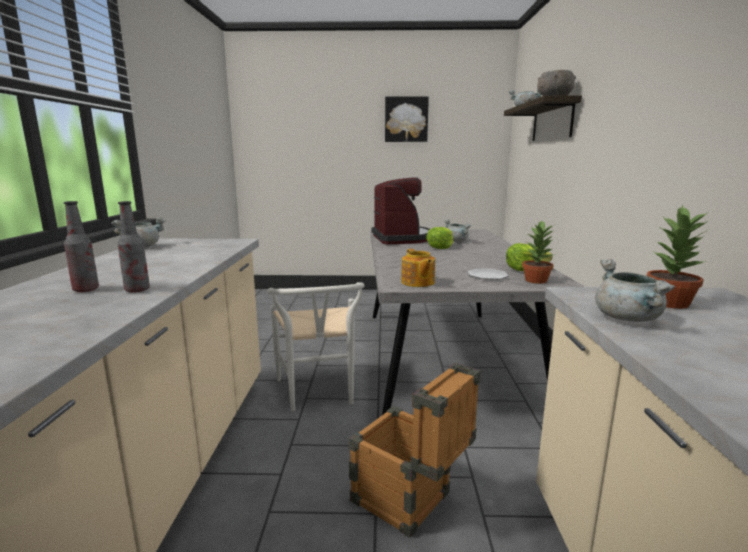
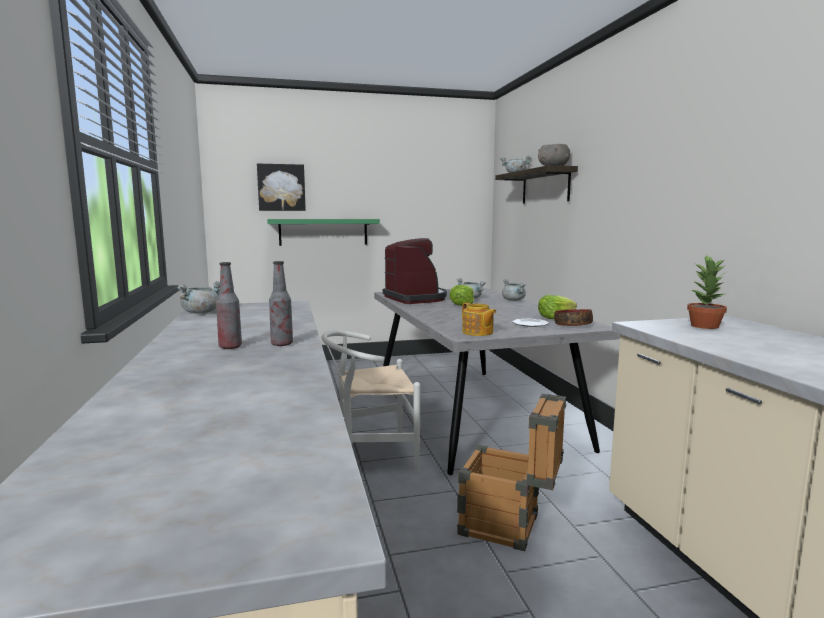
camera: 15 degrees left, 5 degrees down
(319, 393) = (371, 456): white chair -> white chair turned 105 degrees clockwise
(338, 170) = (323, 232): none -> green shelf
(406, 119) = (393, 180): picture -> picture (281, 187)
(536, 280) = (573, 325): potted plant -> bowl
(628, 319) = (690, 336): grey cooking pot -> grey cooking pot (514, 300)

